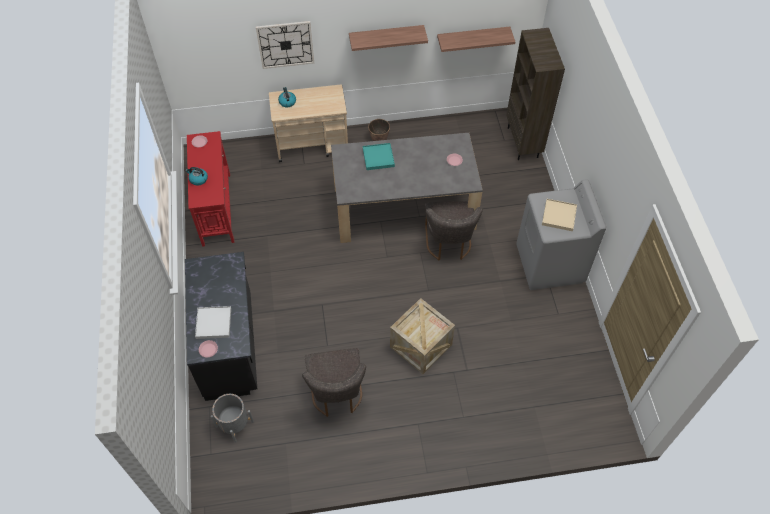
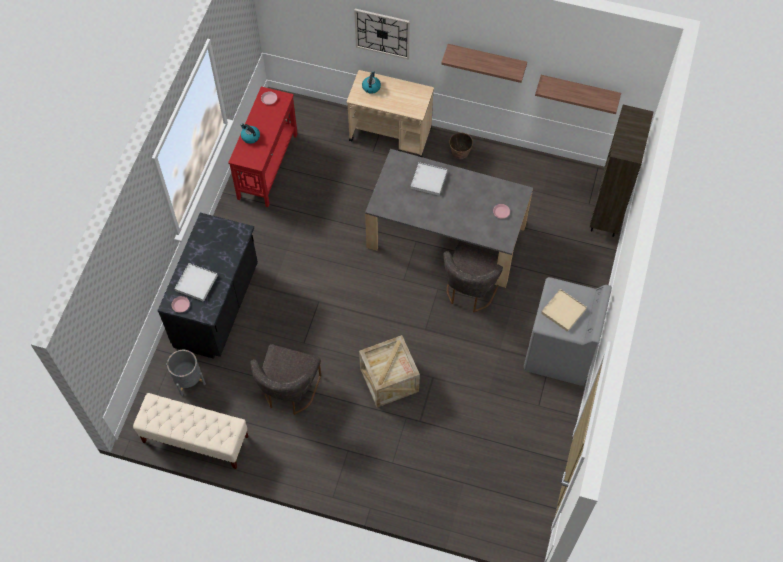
camera: 25 degrees right, 5 degrees up
(269, 477) = (195, 439): none -> beige bench
(378, 158) = (428, 180): turquoise tray -> white tray

